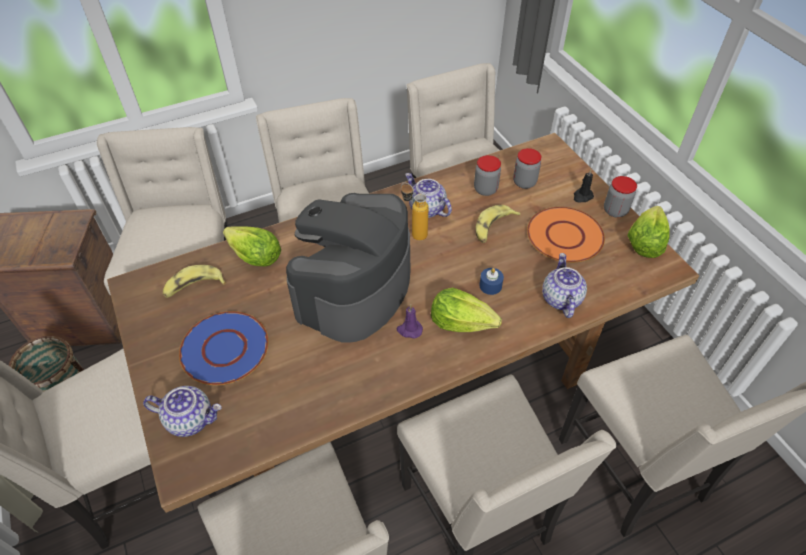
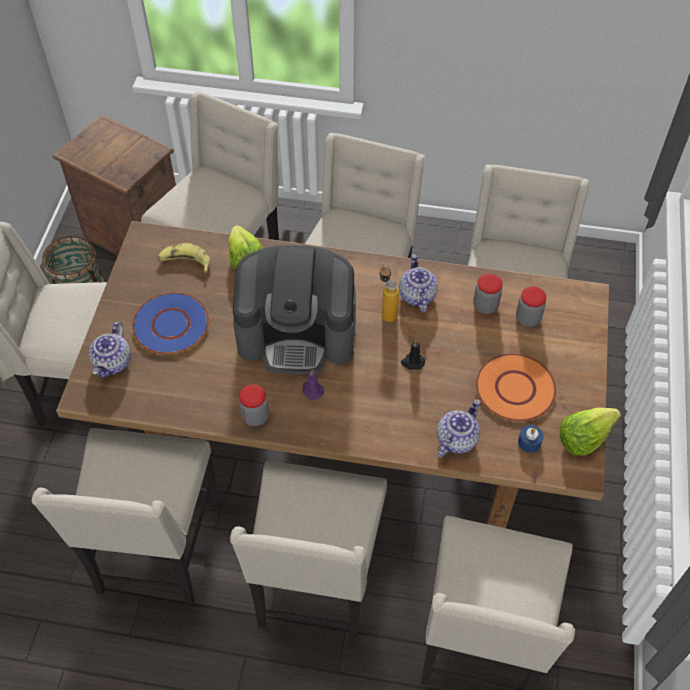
camera: 35 degrees right, 5 degrees up
(191, 419) = (113, 363): teapot -> teapot turned 60 degrees clockwise
(353, 290) = (297, 333): coffee machine -> coffee machine turned 150 degrees counterclockwise
(462, 322) = (357, 409): lettuce -> none
(490, 285) = (408, 393): blue candle -> blue candle (529, 442)
(493, 228) = (458, 345): banana -> none
(582, 196) = (569, 362): black candle -> black candle (412, 362)
(615, 211) = (586, 392): jar -> jar (255, 416)

